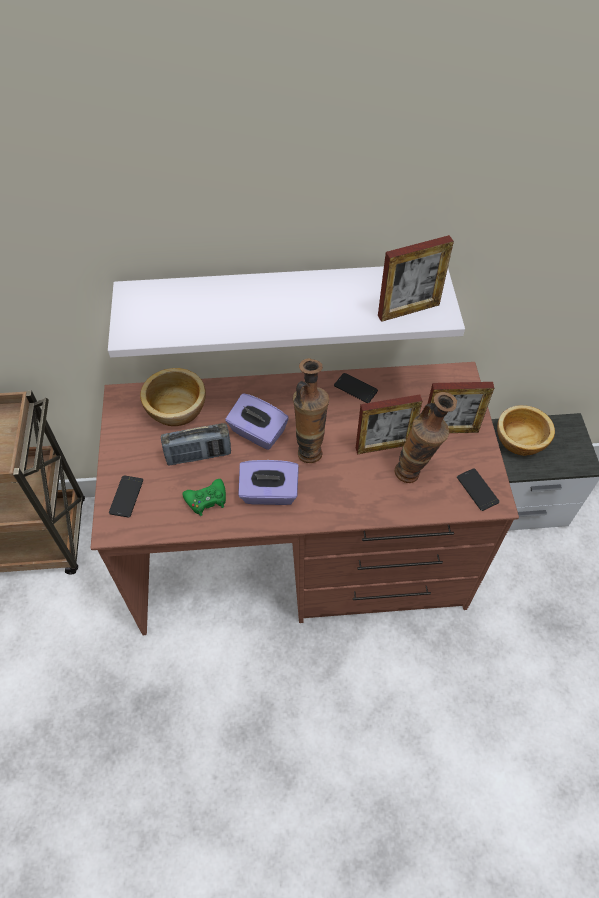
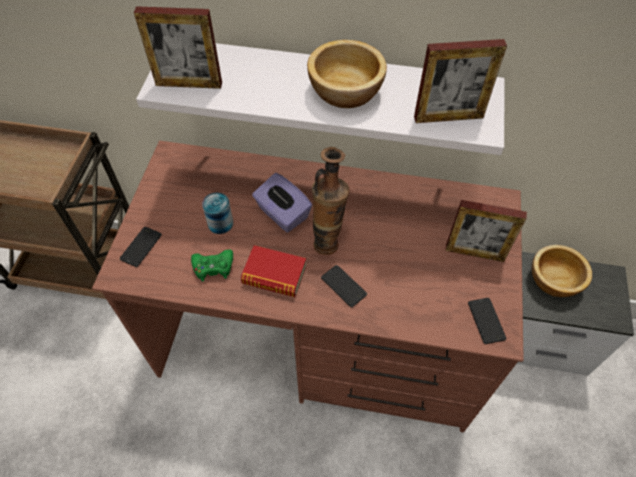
camera: 15 degrees right, 0 degrees up
(178, 408) = (216, 175): bowl -> bowl (347, 90)
(198, 455) = (220, 223): radio -> can
(269, 493) = (274, 275): purple tissue box -> book
(355, 388) = (391, 192): phone -> phone (343, 286)
(384, 446) = (402, 254): picture frame -> picture frame (189, 84)
(415, 473) = (426, 288): vase -> none

